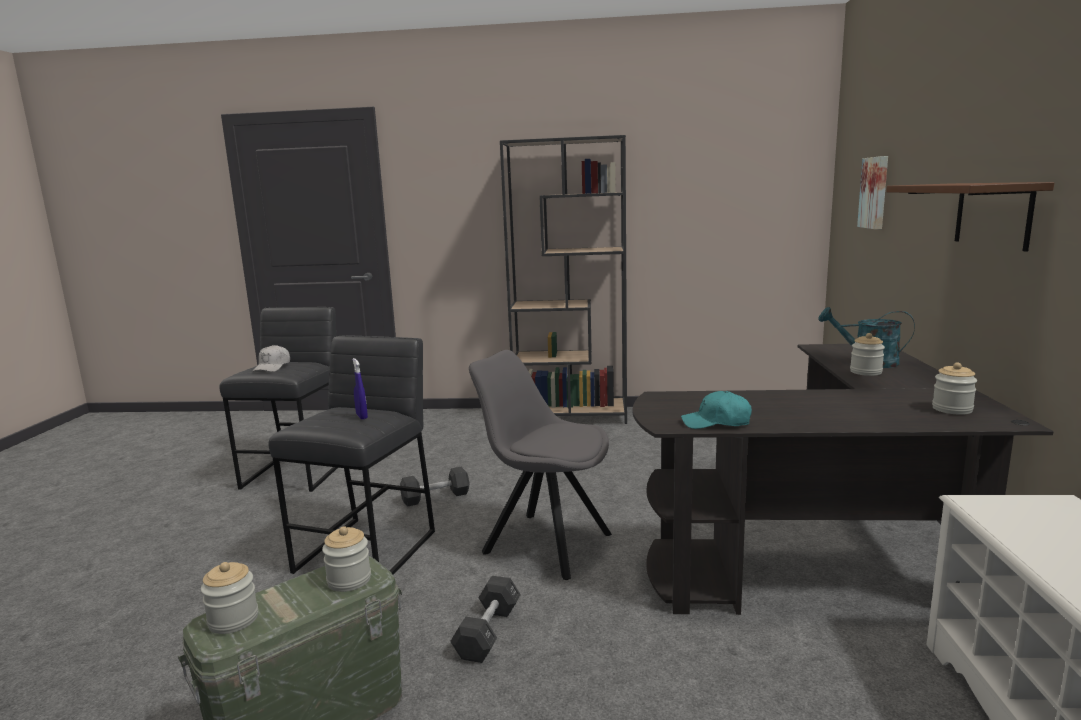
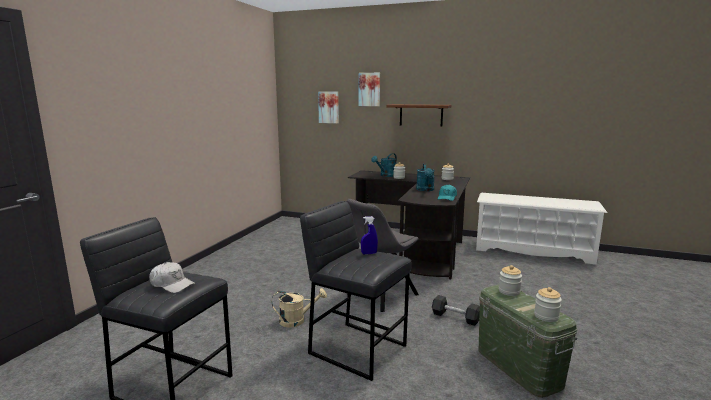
camera: 75 degrees left, 0 degrees up
(435, 497) = (297, 320): black dumbbell -> beige watering can
(571, 415) = (211, 264): bookcase -> none
(770, 401) = (425, 190): none -> turquoise watering can
(924, 147) = (369, 89): none -> picture

